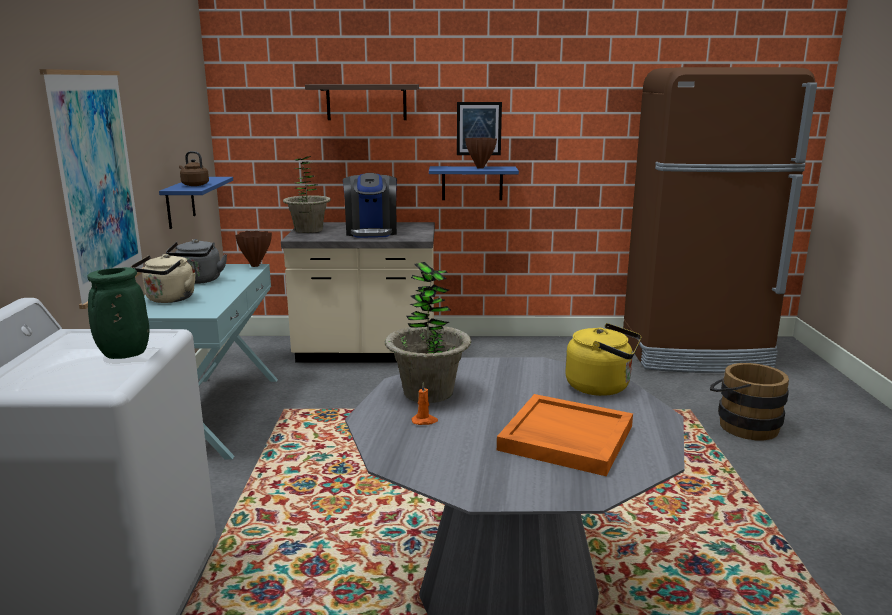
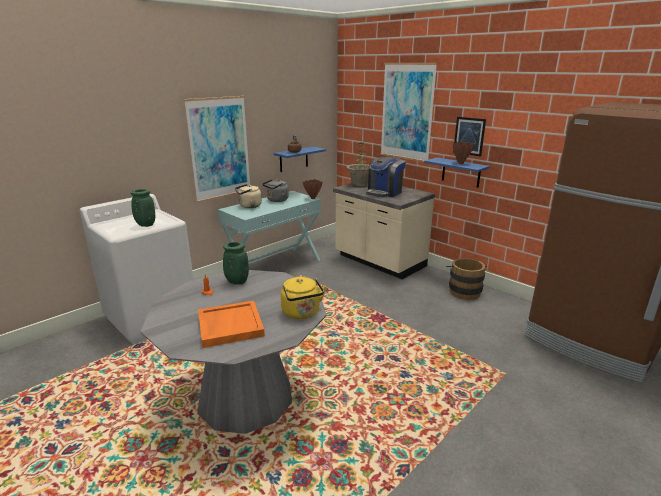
camera: 45 degrees right, 5 degrees up
(366, 102) = (407, 112): shelf -> picture
(428, 392) = (236, 282): potted plant -> green vase
(742, 425) = (526, 401): brown bucket -> brown bucket (463, 291)

